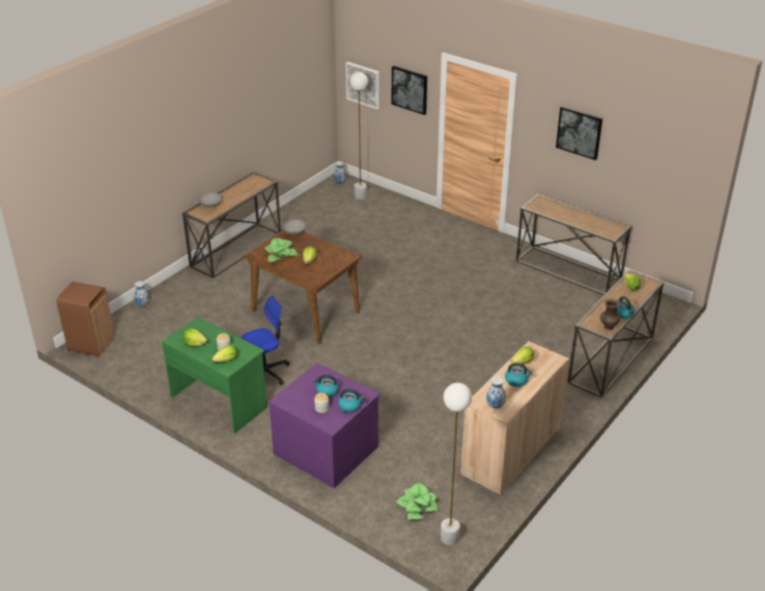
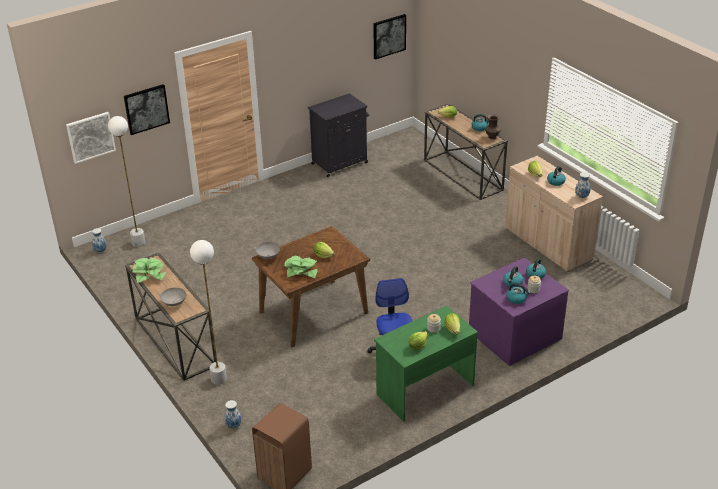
camera: 70 degrees left, 0 degrees up
(300, 399) = (517, 299): none -> kettle
(418, 506) = (593, 300): potted plant -> potted plant (149, 274)
(449, 538) = (630, 292): white floor lamp -> white floor lamp (219, 379)
(568, 270) = (340, 163): console table -> black cabinet
(579, 132) = (313, 48): picture -> picture (389, 36)

